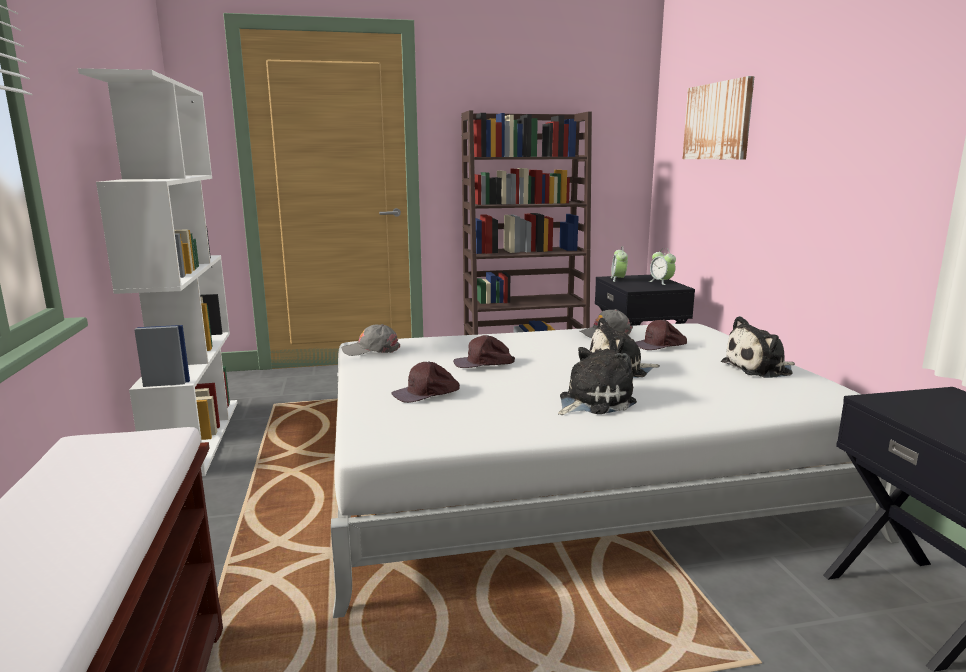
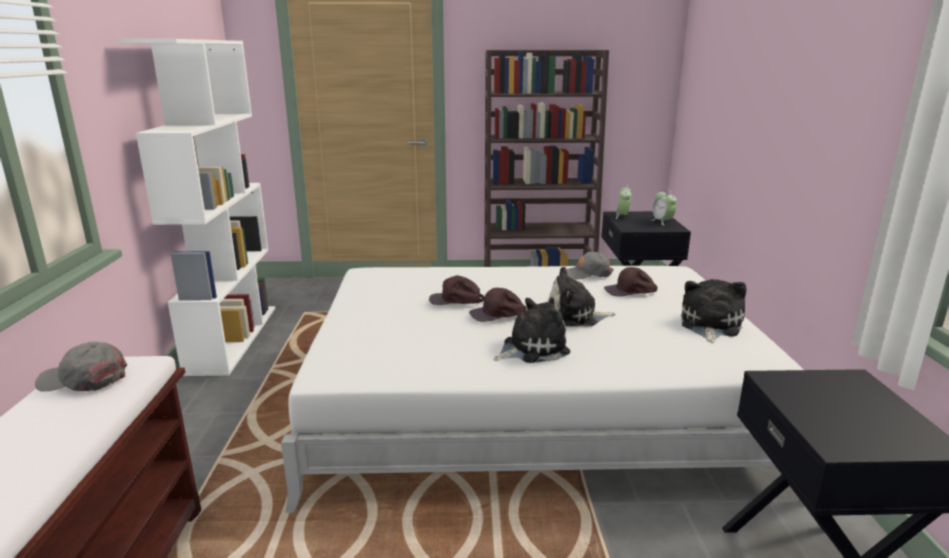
camera: 10 degrees right, 5 degrees up
(371, 350) = (369, 278): grey cap -> grey cap (84, 379)
(426, 393) = (392, 328): brown cap -> brown cap (498, 313)
(717, 121) = (728, 65): picture -> none
(760, 368) = (709, 325): plush toy -> plush toy turned 120 degrees clockwise

